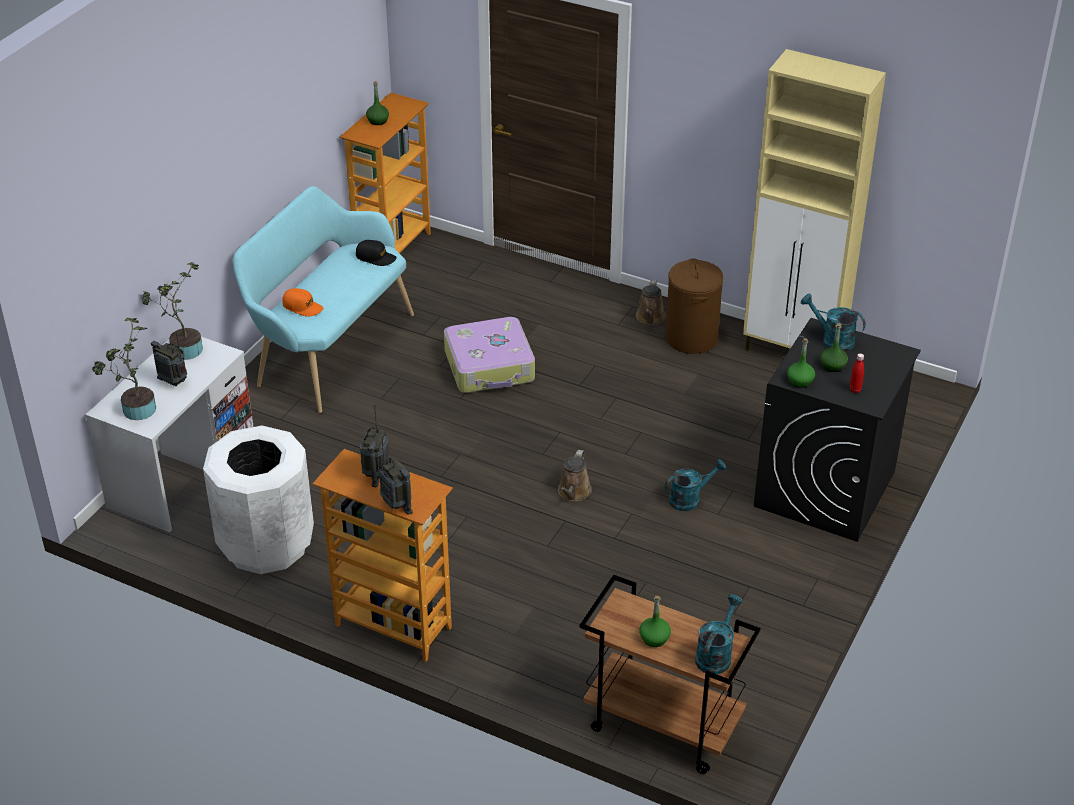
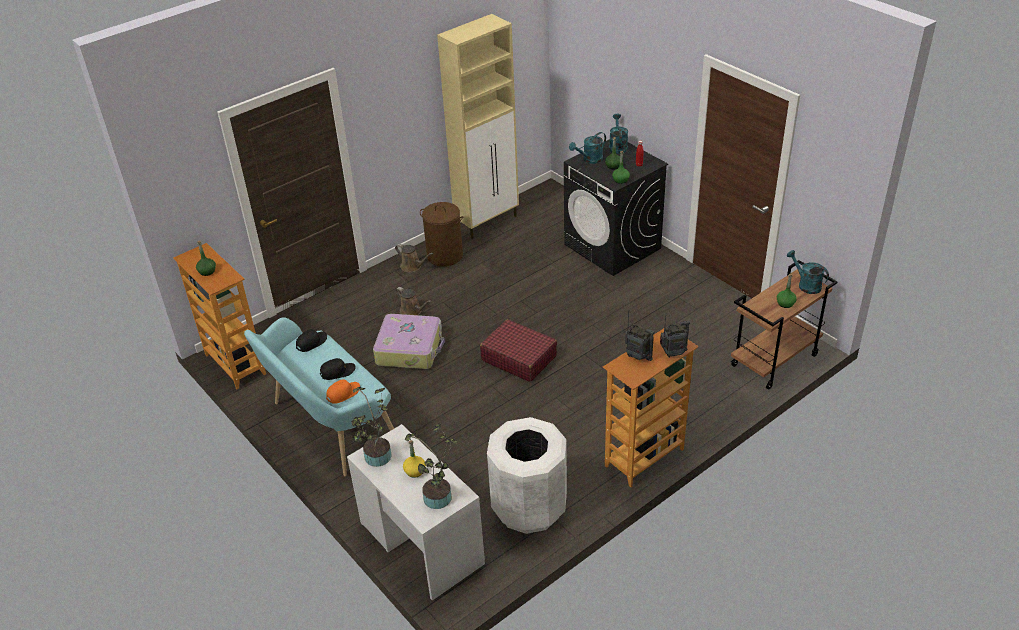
camera: 65 degrees left, 0 degrees up
(174, 382) = (415, 471): radio -> yellow bottle
(336, 291) = (337, 372): none -> black cap
(524, 463) = (518, 358): none -> red suitcase
(573, 492) = (560, 343): brown watering can -> brown watering can (412, 311)
(690, 499) = (592, 298): turquoise watering can -> turquoise watering can (617, 146)

